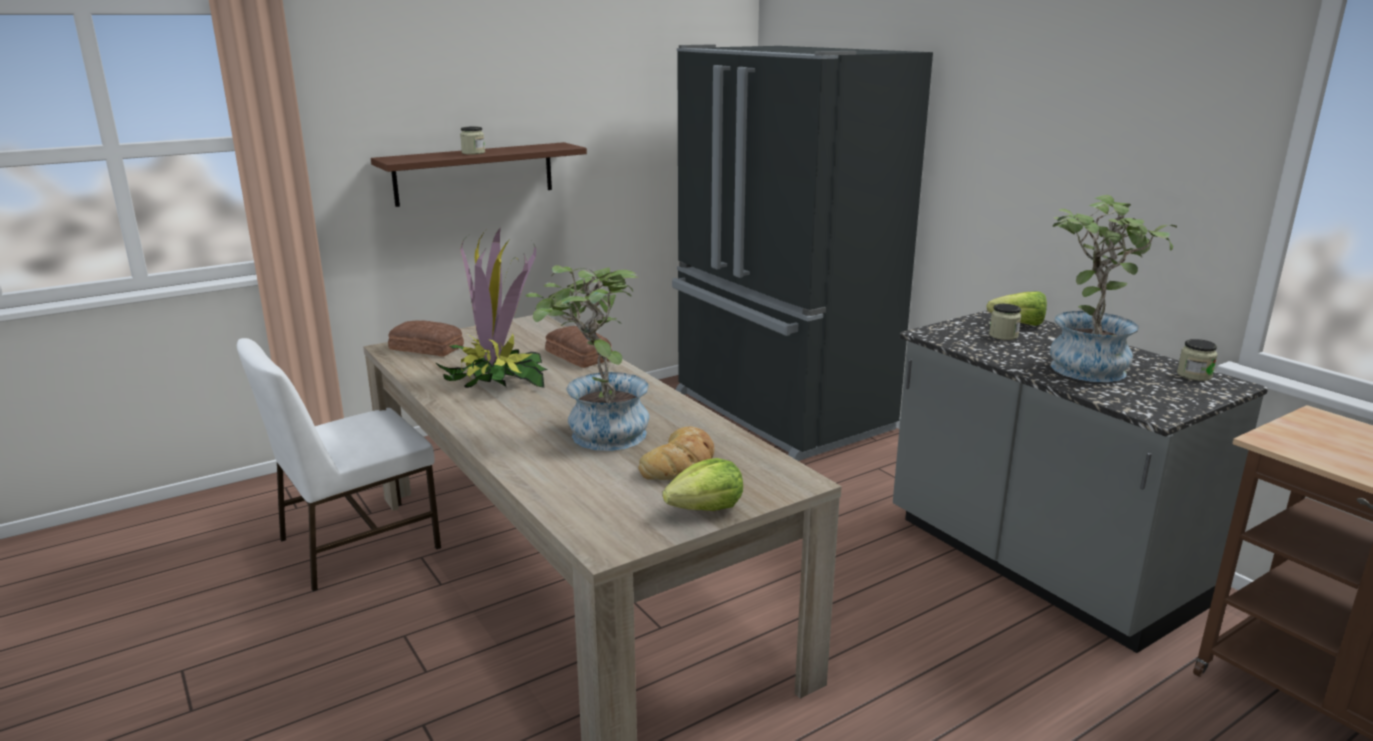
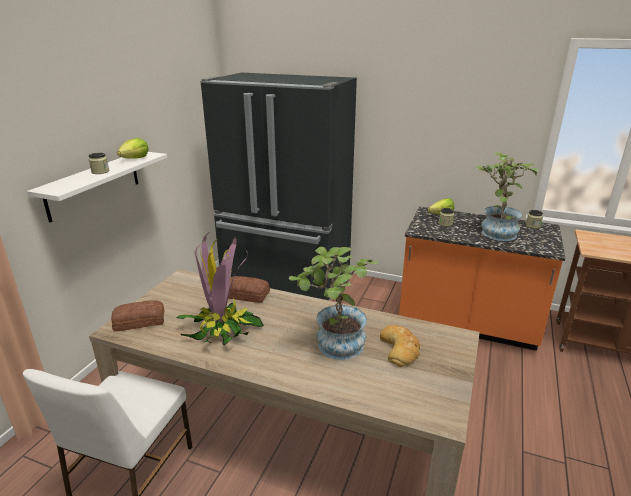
camera: 35 degrees left, 5 degrees up
(474, 173) = (94, 184): brown shelf -> white shelf
(706, 508) = (450, 372): lettuce -> lettuce (135, 159)
(1036, 564) = (467, 323): grey counter -> orange counter

